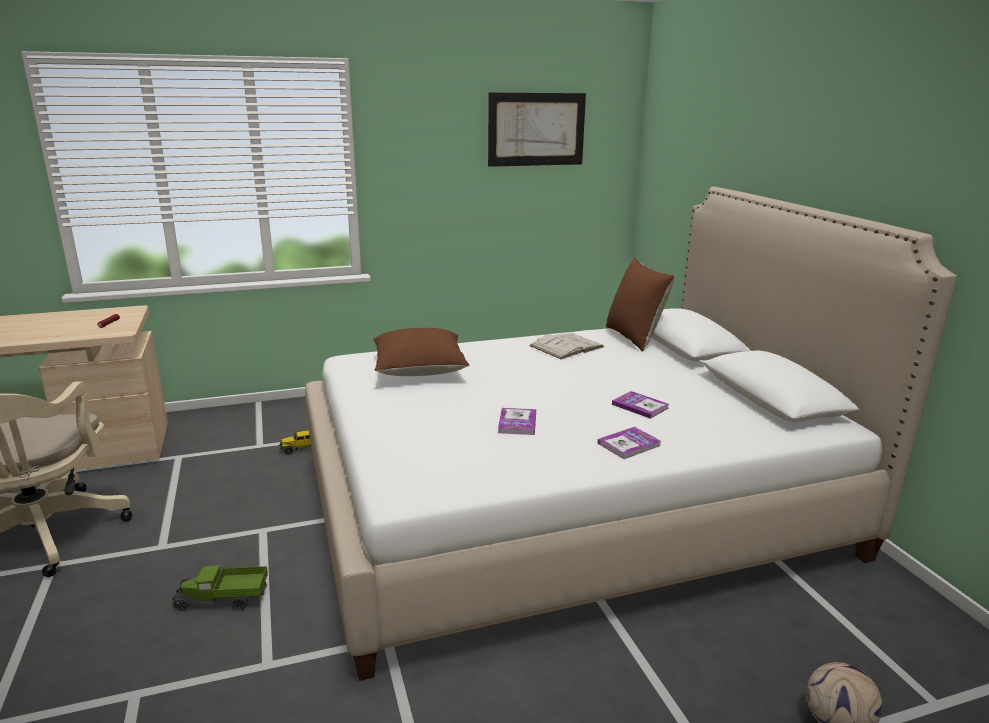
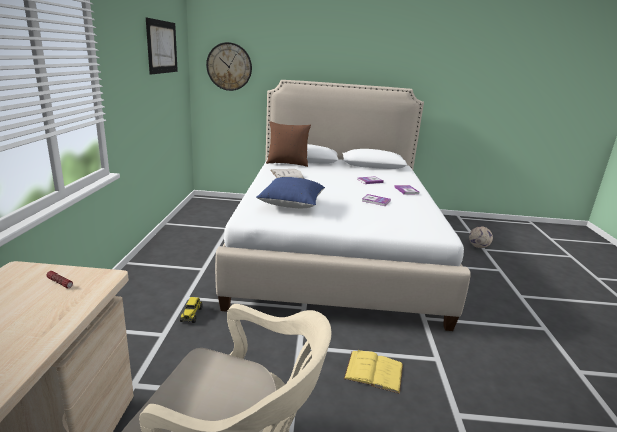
camera: 70 degrees left, 0 degrees up
(223, 600) = (374, 371): toy truck -> yellow book
(419, 370) = (291, 204): brown pillow -> blue pillow
(674, 159) = (229, 66): none -> wall clock

